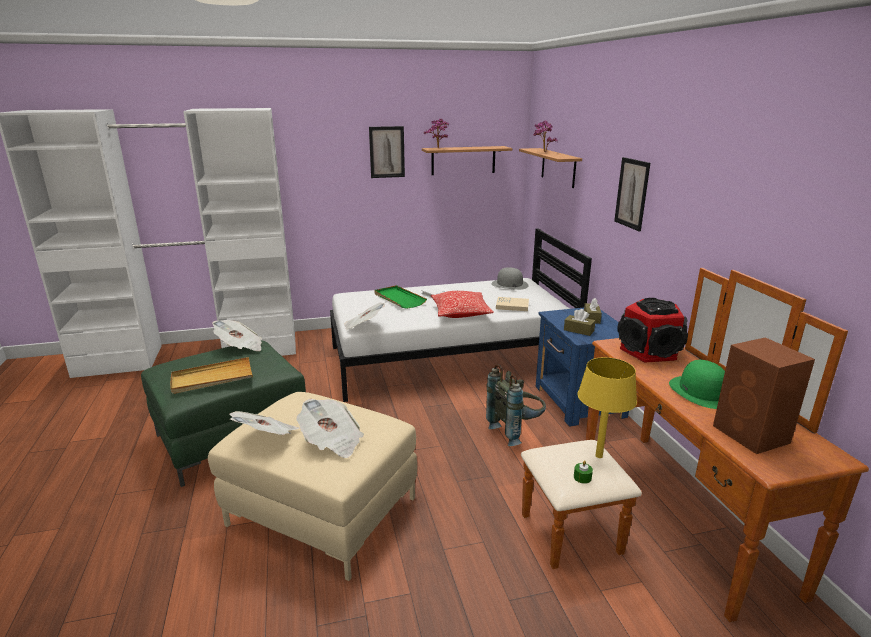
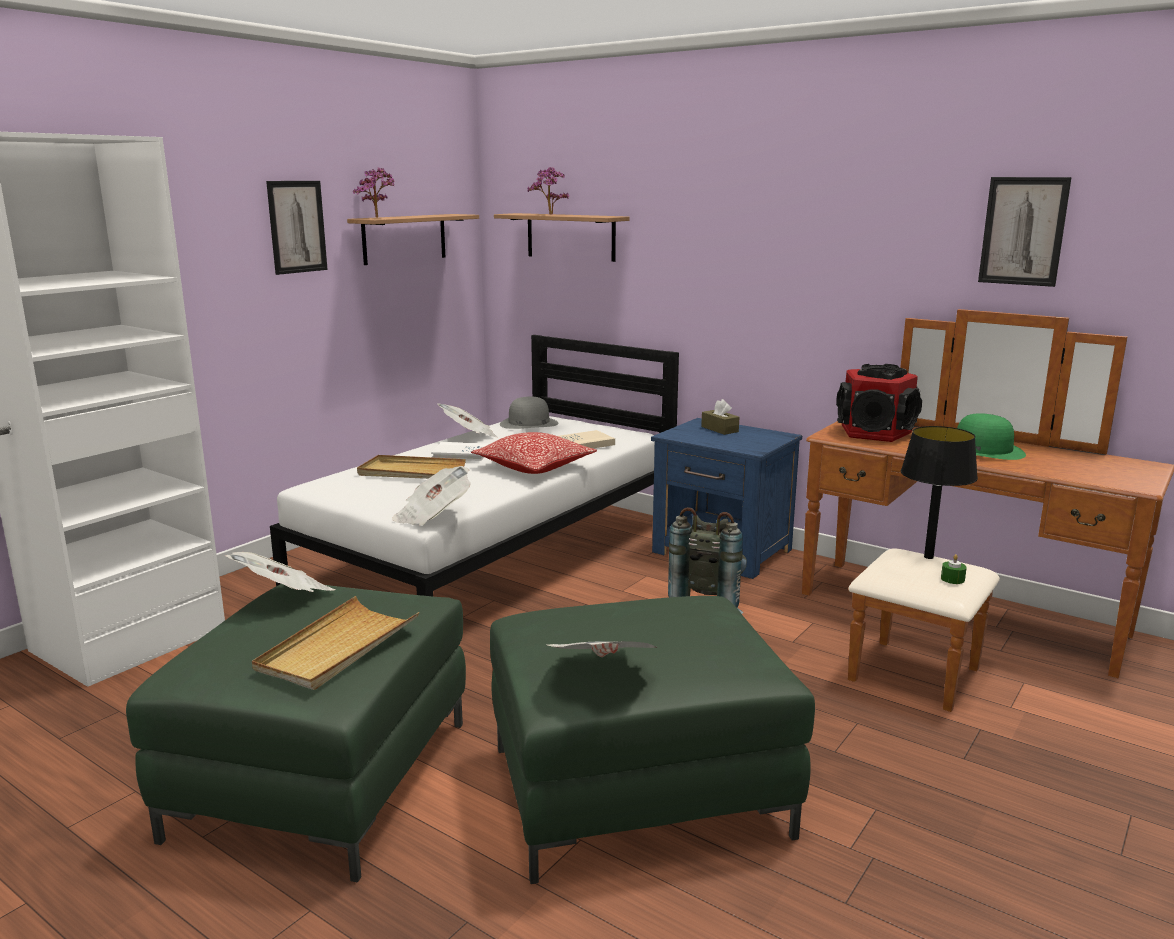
camera: 40 degrees left, 5 degrees down
(323, 511) = (637, 791): beige ottoman -> green ottoman
(332, 442) = (692, 642): newspaper -> newspaper (469, 436)
(399, 299) = (411, 472): green tray -> beige tray
(578, 330) = (733, 443): brown tissue box -> none
(598, 456) = (928, 557): yellow table lamp -> black table lamp
(632, 193) = (749, 250): picture -> picture (1023, 231)
(752, 435) = (1080, 468): brown speaker -> none

